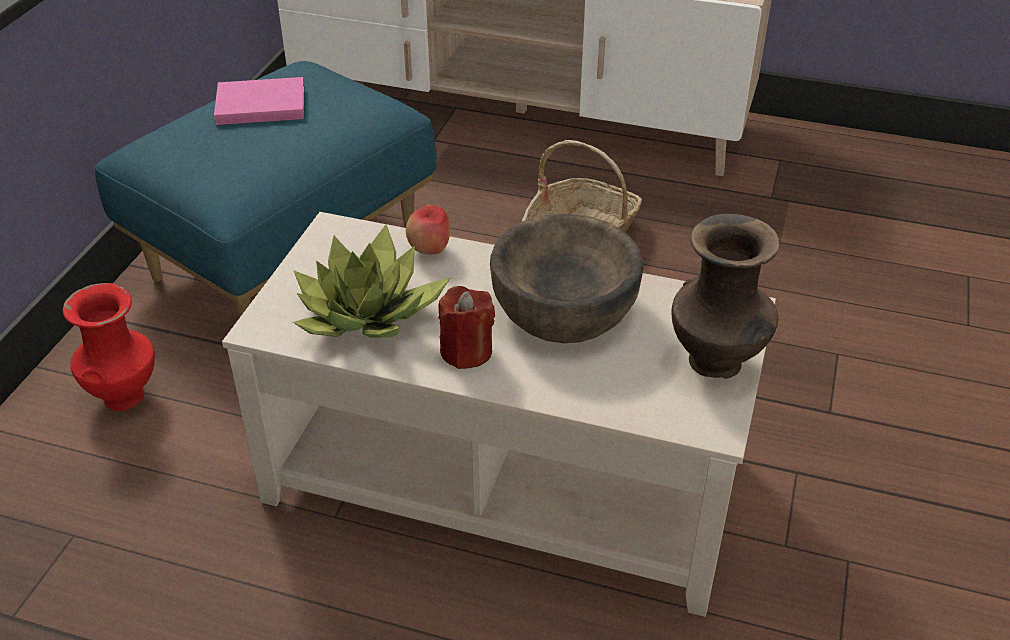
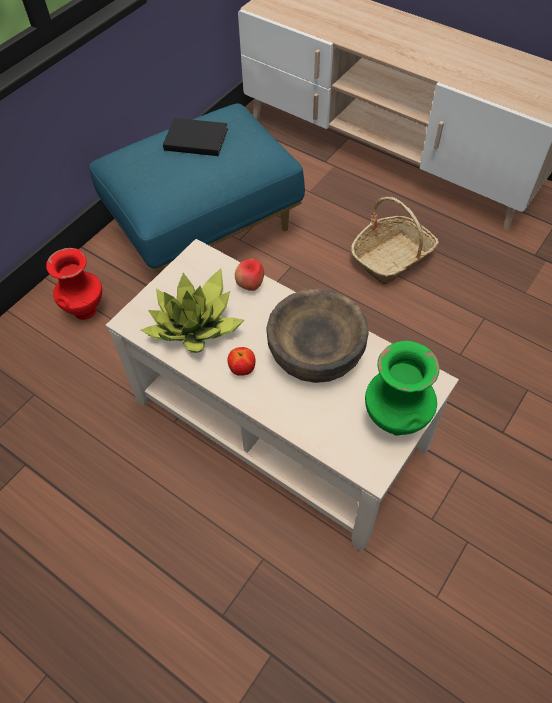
camera: 20 degrees right, 15 degrees up
(258, 104) = (194, 139): pink book -> black book
(466, 351) = (242, 370): red candle -> apple
(717, 364) = (395, 422): brown vase -> green vase

